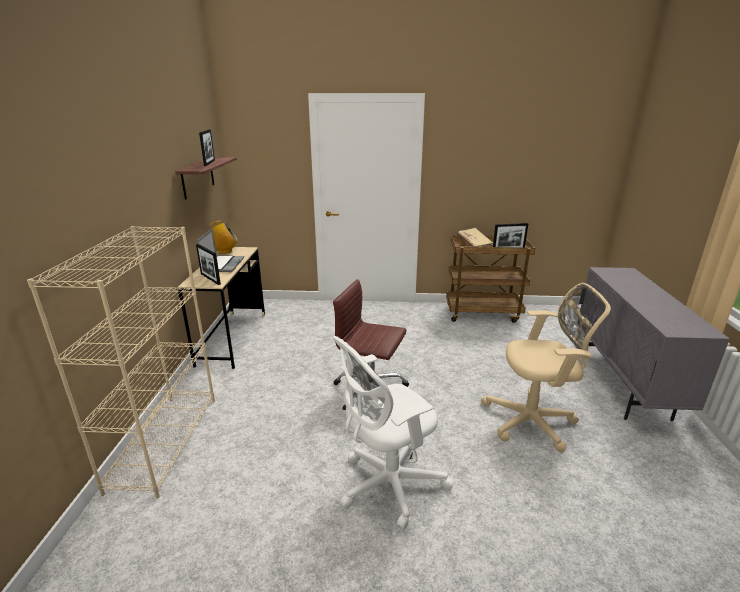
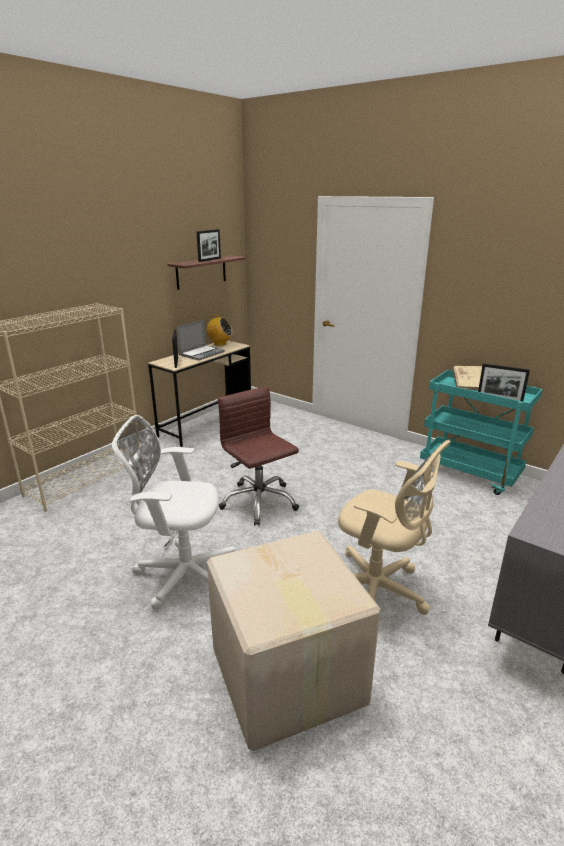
camera: 35 degrees right, 0 degrees up
(483, 313) = (470, 474): brown cart -> turquoise cart
(560, 519) = (286, 677): none -> cardboard box

